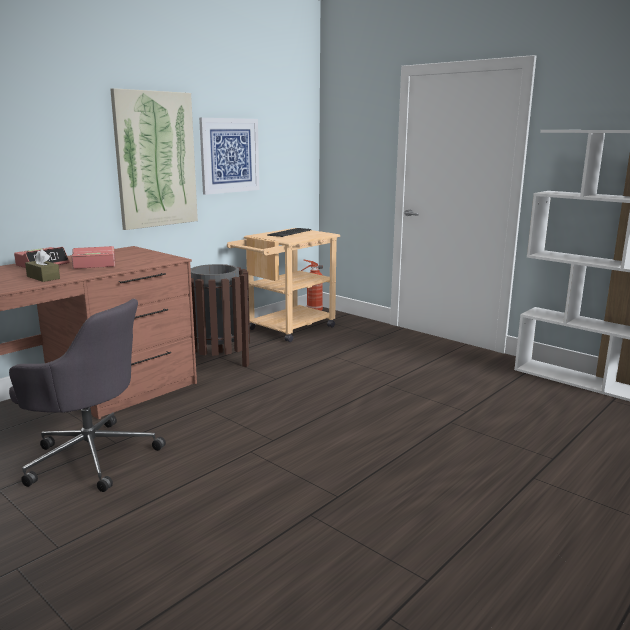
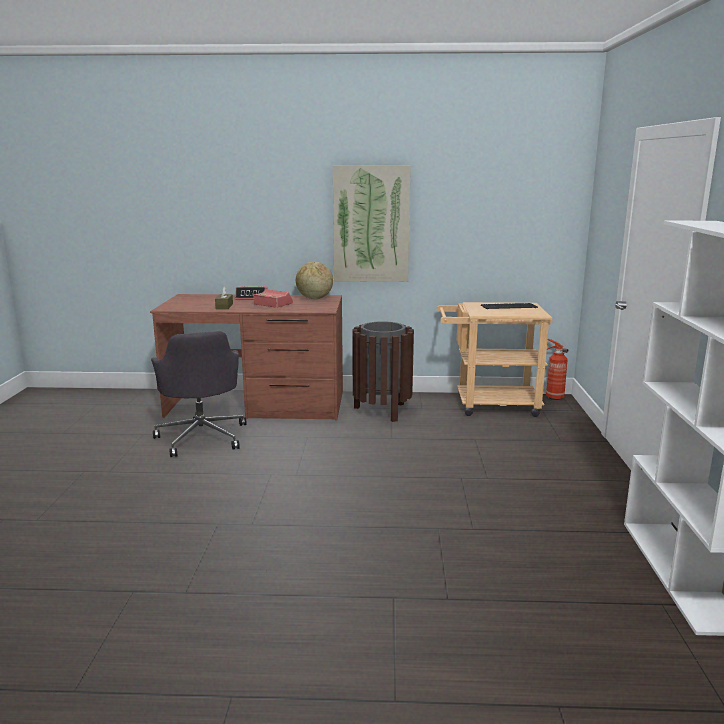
camera: 50 degrees right, 0 degrees up
(119, 253) = (314, 298): none -> globe
(229, 155) = (455, 223): picture -> none

